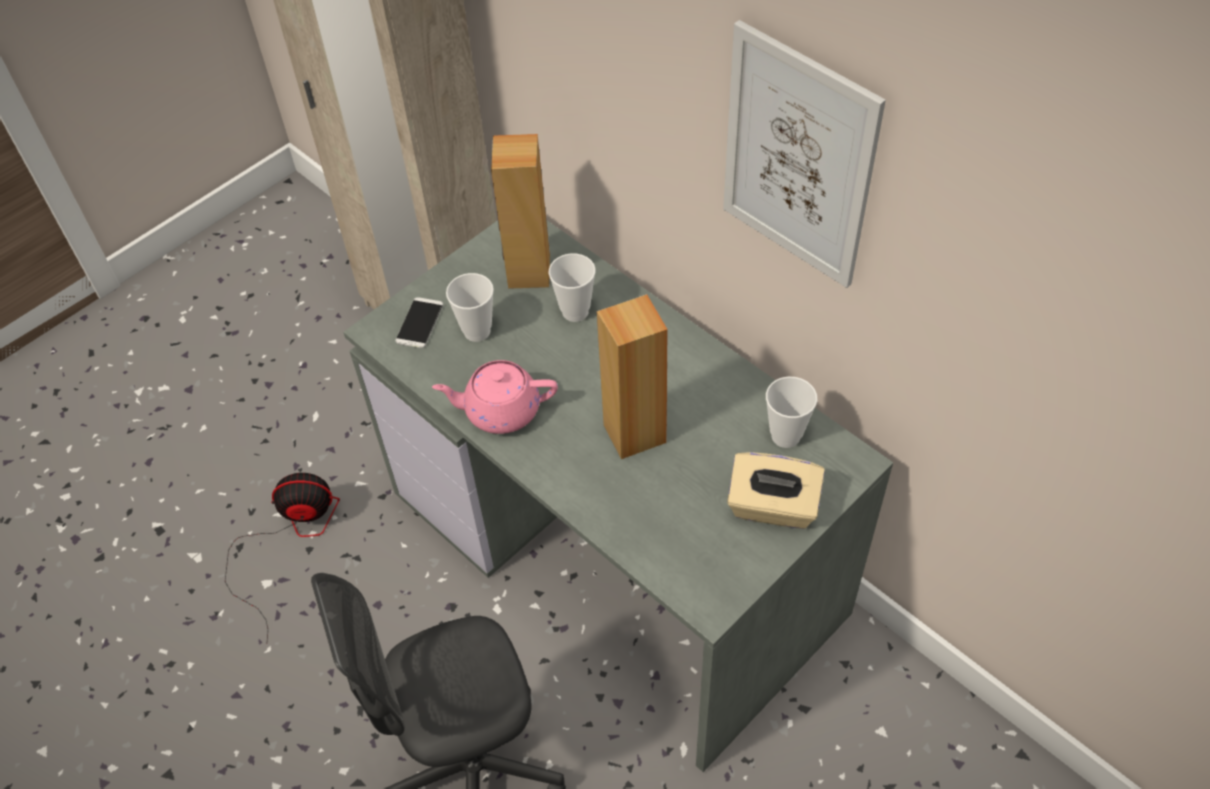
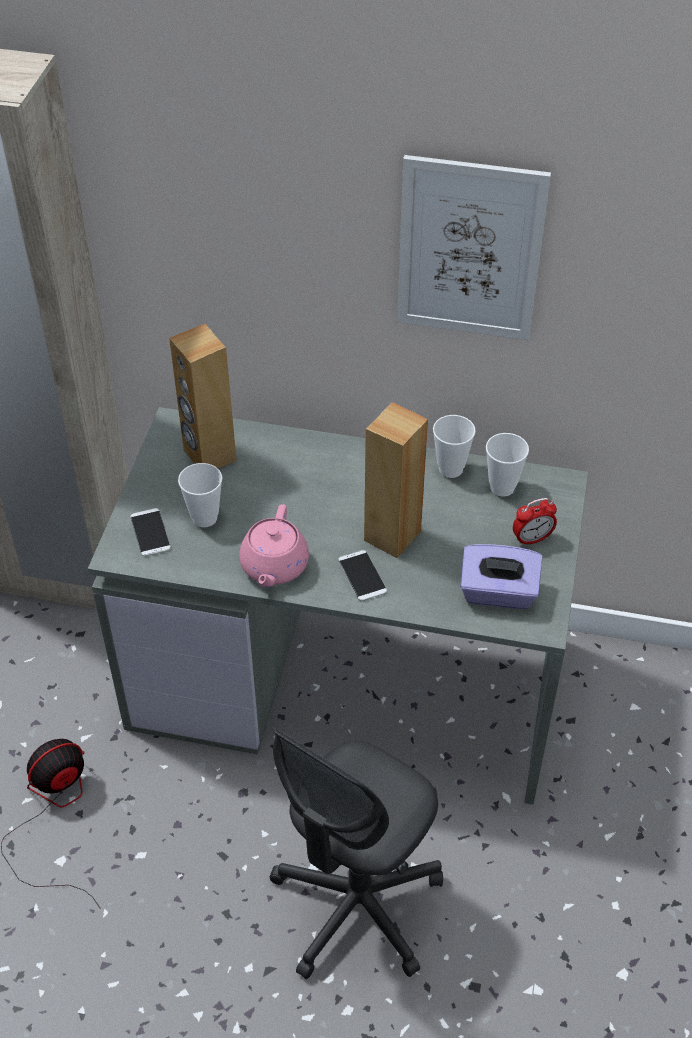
camera: 35 degrees left, 5 degrees down
(500, 410) = (274, 566): pink teapot -> pink teapot turned 45 degrees counterclockwise
(573, 461) = (362, 576): none -> phone
(575, 311) = (273, 469): cup -> cup (450, 469)
(691, 547) = (498, 593): none -> purple tissue box
(772, 507) = (532, 539): beige tissue box -> alarm clock

